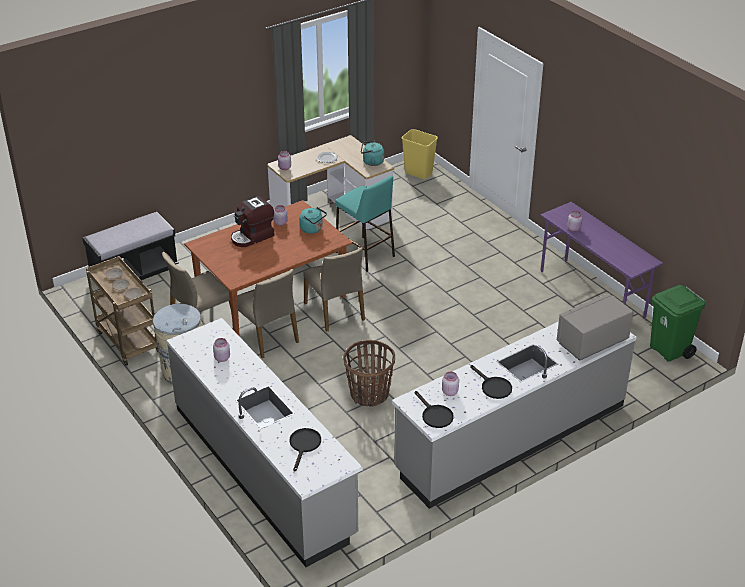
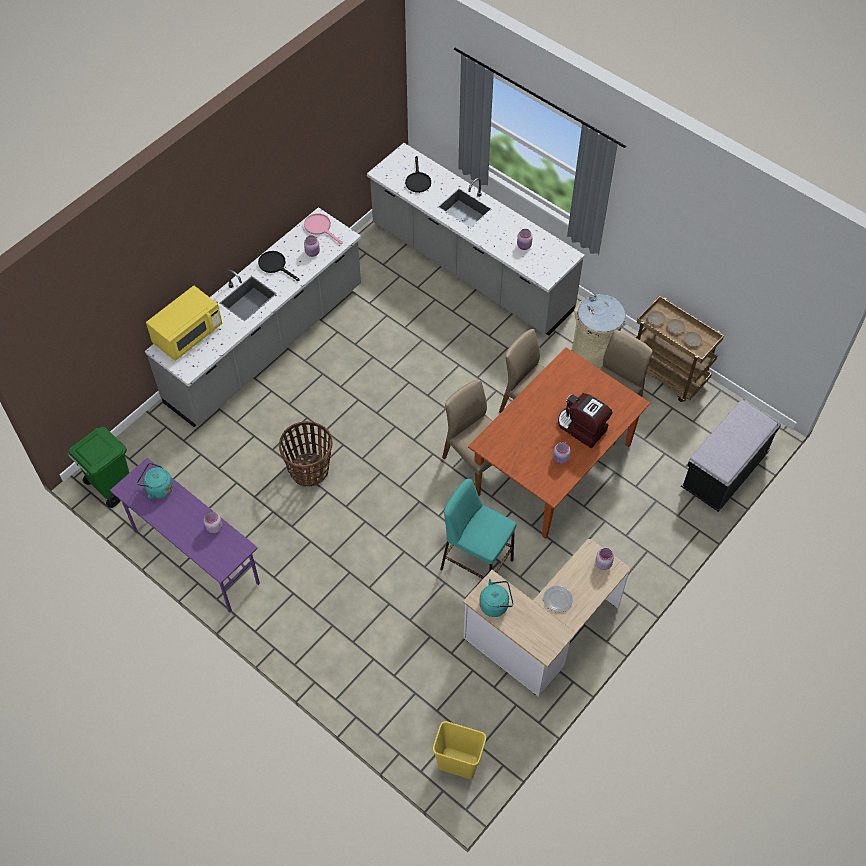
camera: 165 degrees right, 20 degrees up
(252, 237) = (581, 428): coffee machine -> coffee machine turned 90 degrees counterclockwise
(312, 229) = (520, 456): turquoise kettle -> turquoise kettle (158, 488)
(369, 394) = (407, 363): basket -> basket (309, 470)
(434, 415) = (320, 228): black frying pan -> pink frying pan
(592, 342) = (188, 335): grey microwave -> yellow microwave

